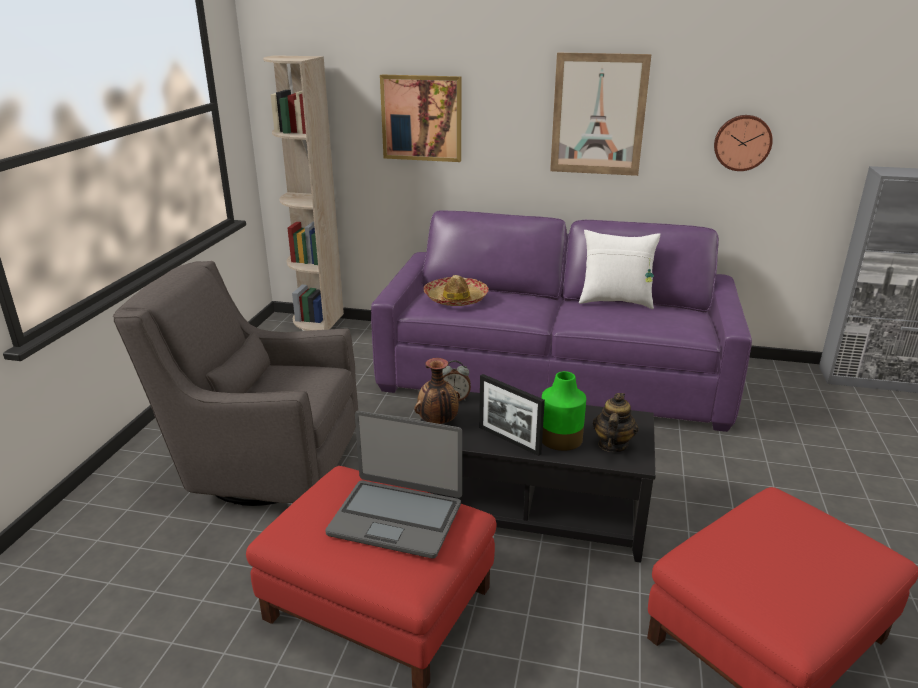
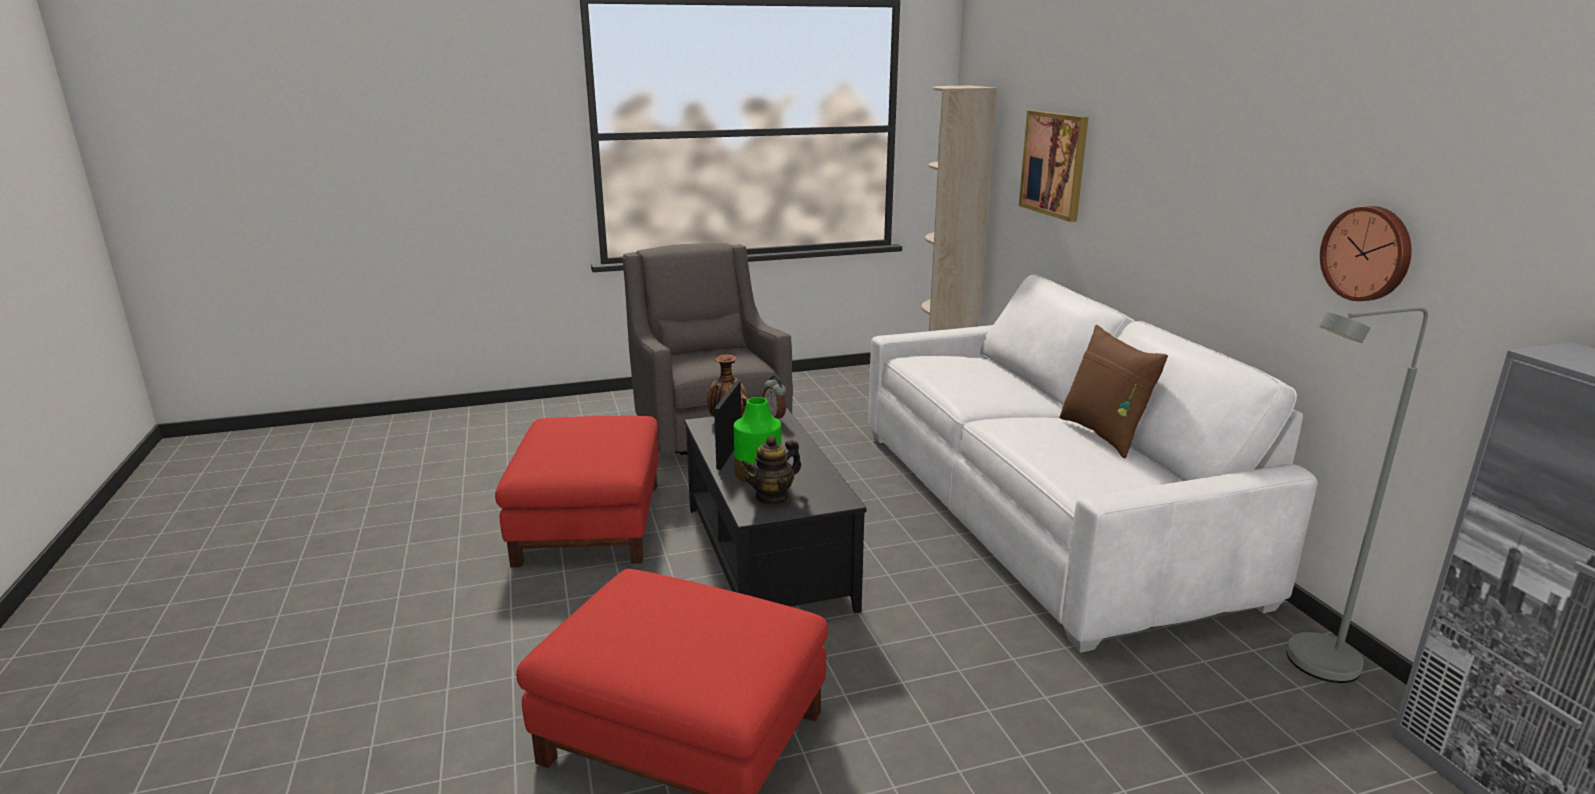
camera: 60 degrees right, 5 degrees down
(396, 518) = (589, 445): laptop -> none
(455, 299) = (952, 363): hat -> none
(554, 375) = (1039, 508): purple sofa -> white sofa
(598, 115) = (1201, 181): picture -> none
(612, 445) = (772, 497): teapot -> teapot turned 150 degrees clockwise
(615, 302) = (1103, 435): white pillow -> brown pillow
(765, 375) = (1307, 665): none -> grey floor lamp

